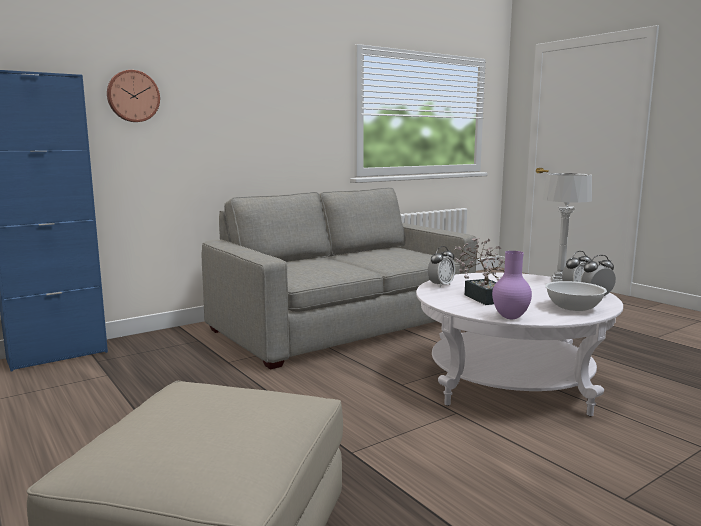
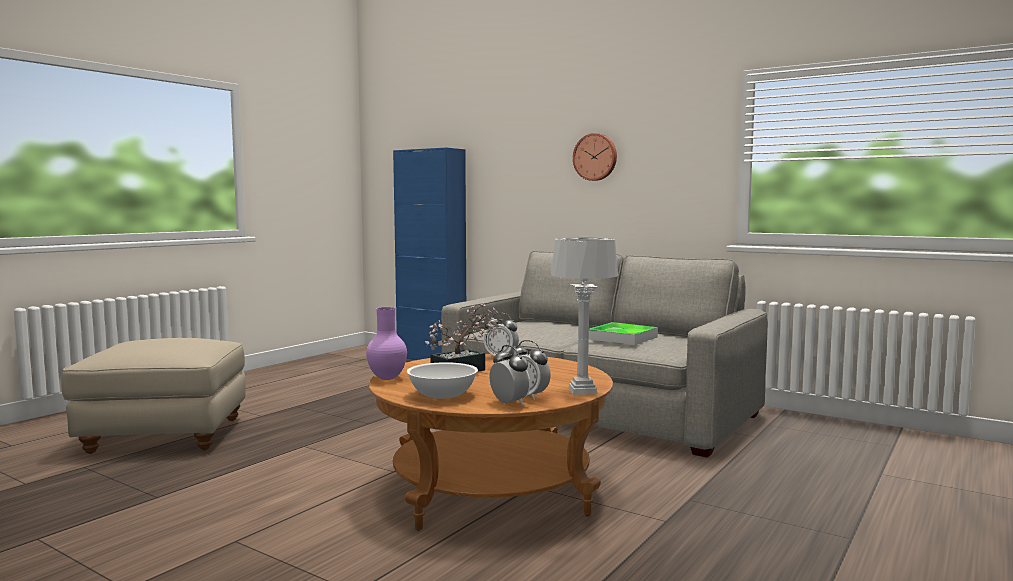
camera: 70 degrees right, 5 degrees down
(133, 96) = (503, 159): wall clock -> wall clock (595, 157)
(389, 256) = (622, 338): none -> tray
(509, 382) = (491, 489): white coffee table -> brown coffee table

